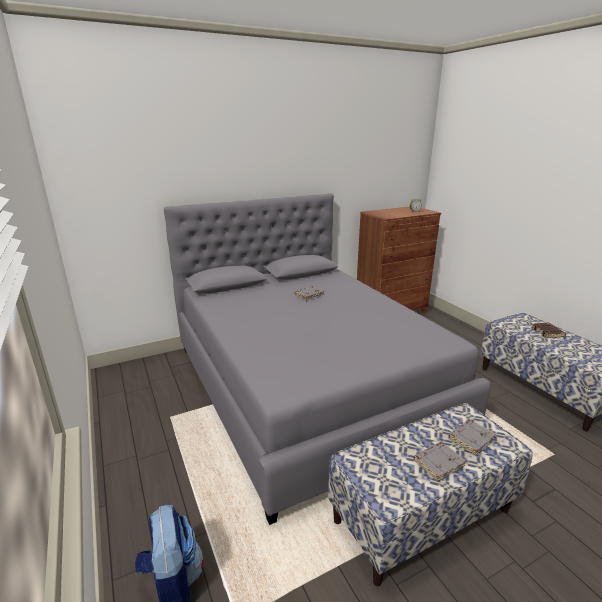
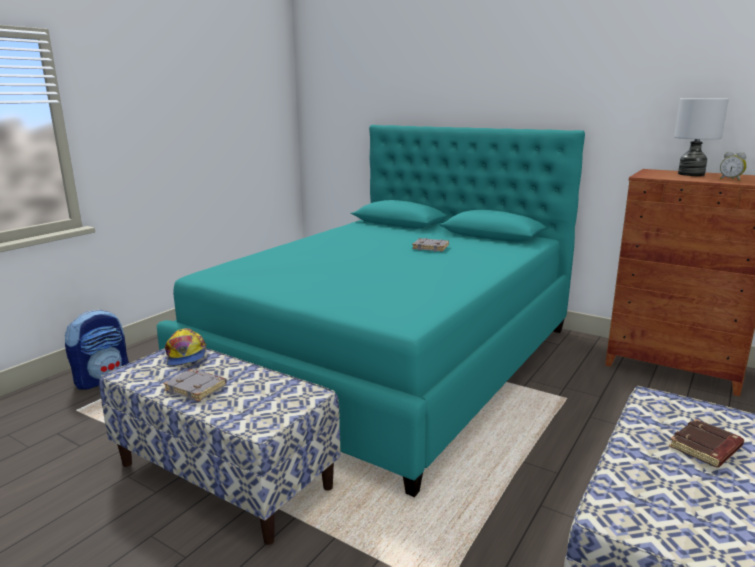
camera: 60 degrees right, 5 degrees down
(307, 385) = (389, 360): grey bed -> turquoise bed
(368, 457) = (186, 355): none -> cap
(391, 211) = (691, 174): none -> grey table lamp
(470, 438) = (254, 401): grey book -> none

